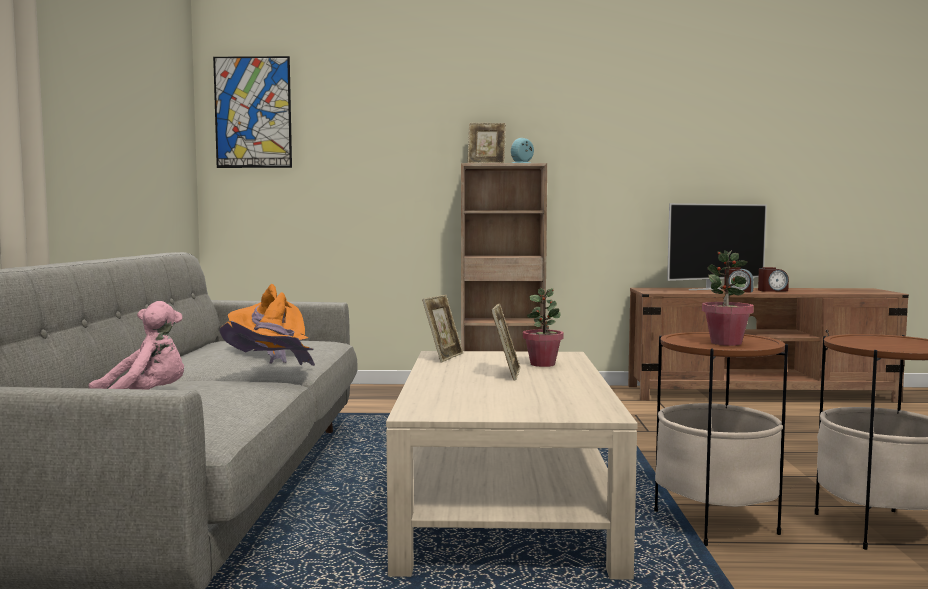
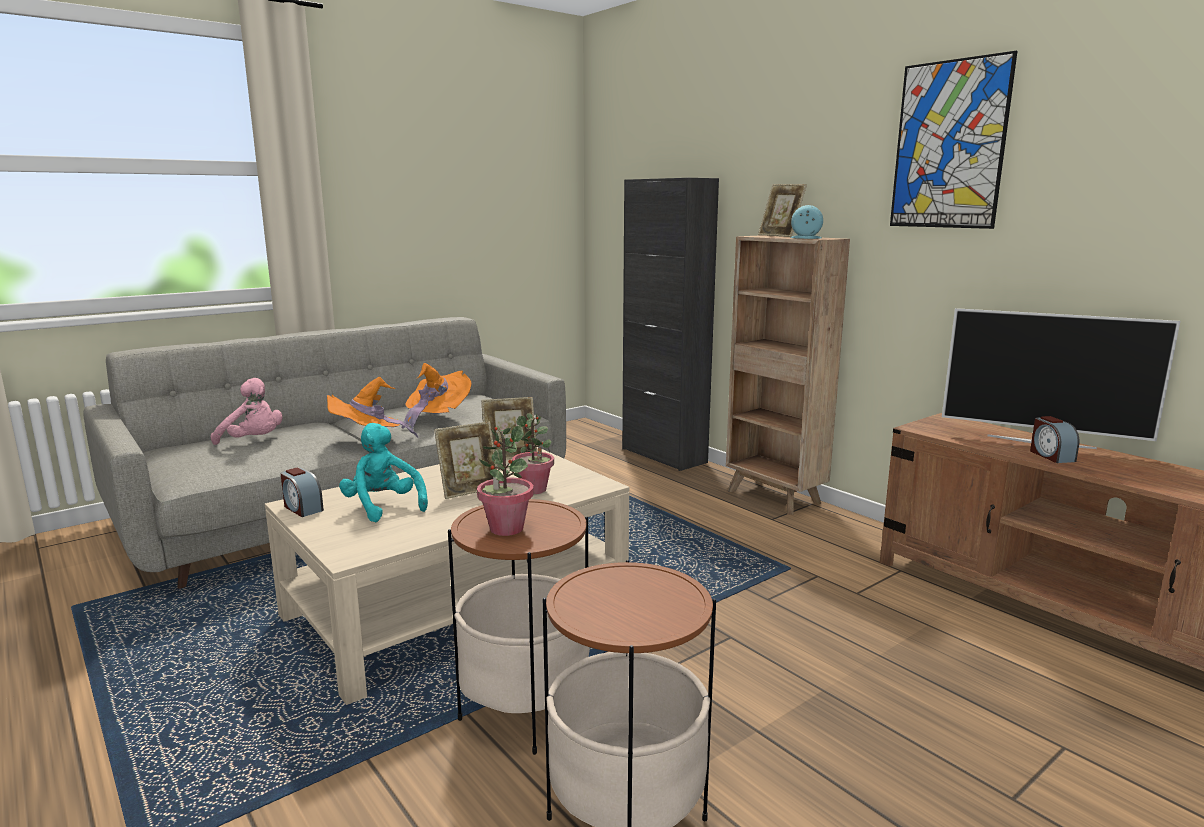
camera: 50 degrees right, 10 degrees up
(253, 112) = (616, 175): picture -> picture (949, 145)
(358, 389) = (663, 455): none -> black cabinet
(495, 394) = (383, 507): none -> turquoise plush toy
(772, 290) = (1119, 468): alarm clock -> alarm clock (302, 508)

